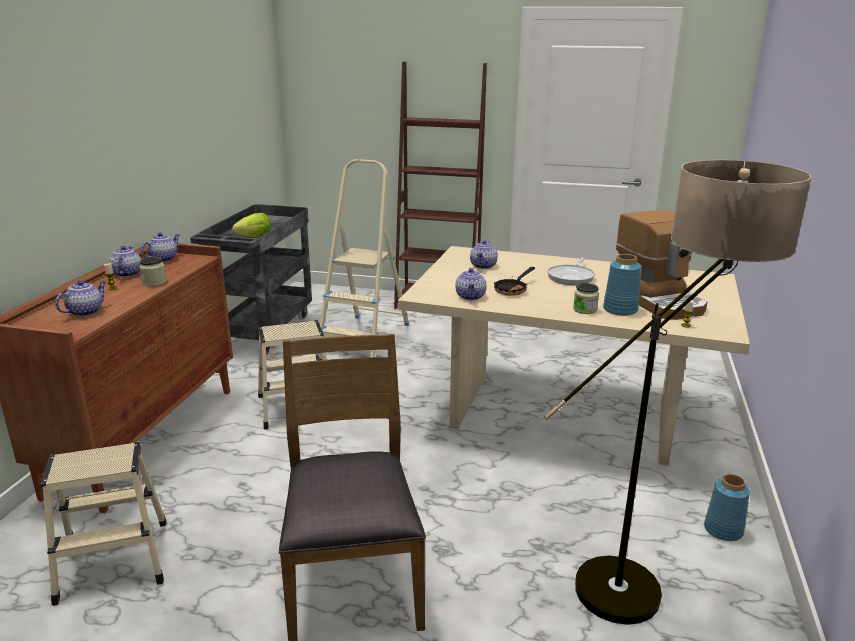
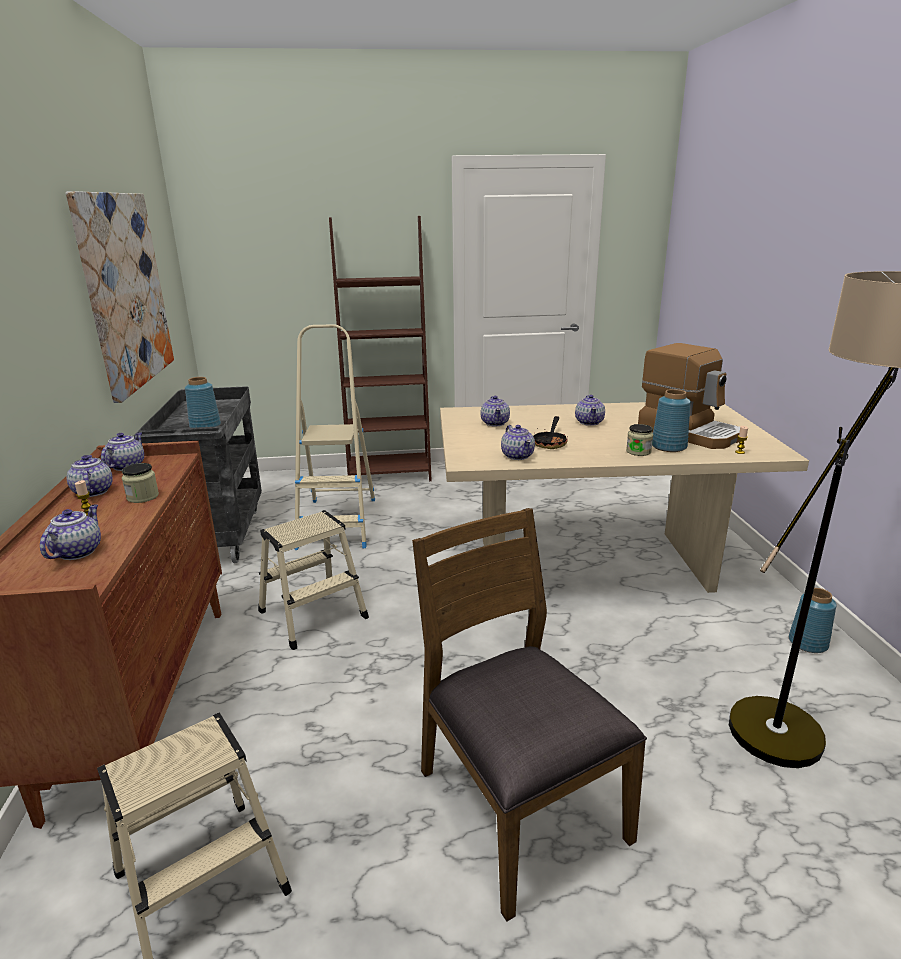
camera: 20 degrees left, 0 degrees up
(206, 120) = (125, 291): none -> picture
(255, 237) = (206, 426): lettuce -> blue vase
(571, 277) = (589, 422): frying pan -> teapot

